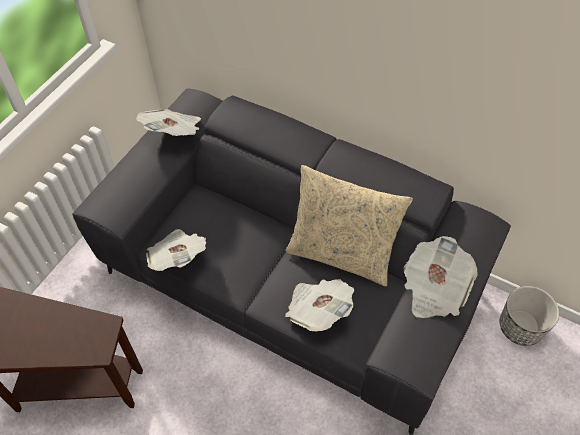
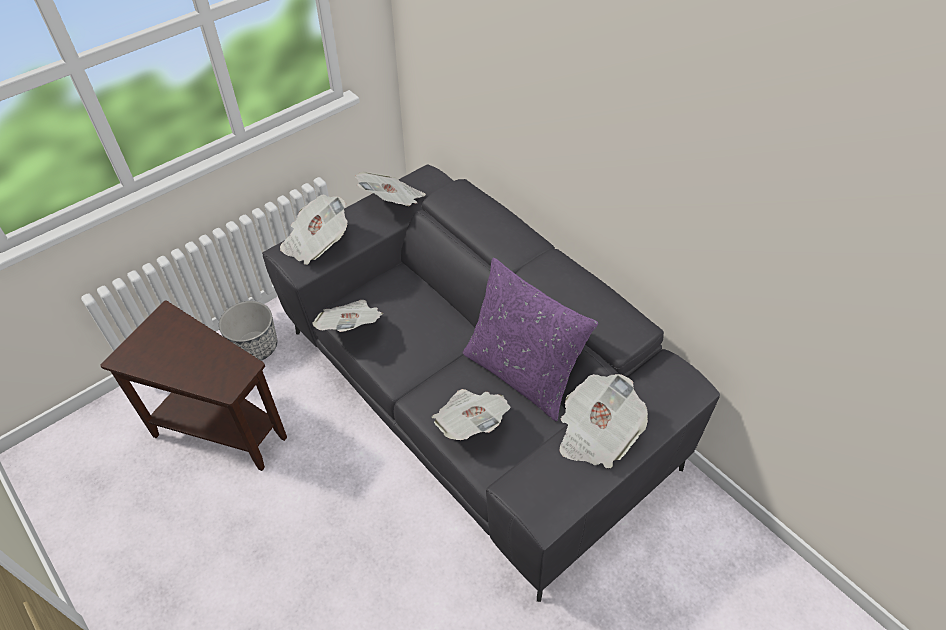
camera: 20 degrees right, 5 degrees down
(121, 191) = (316, 243): none -> newspaper
(341, 254) = (521, 373): beige pillow -> purple pillow
(521, 327) = (718, 528): planter -> planter (255, 347)

